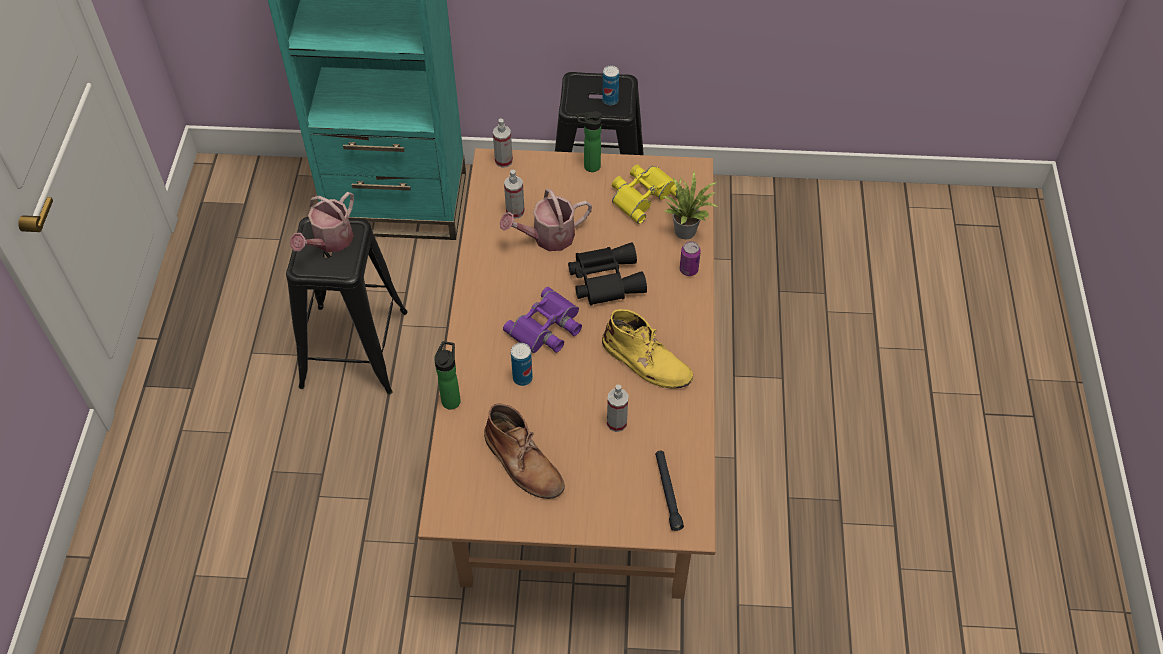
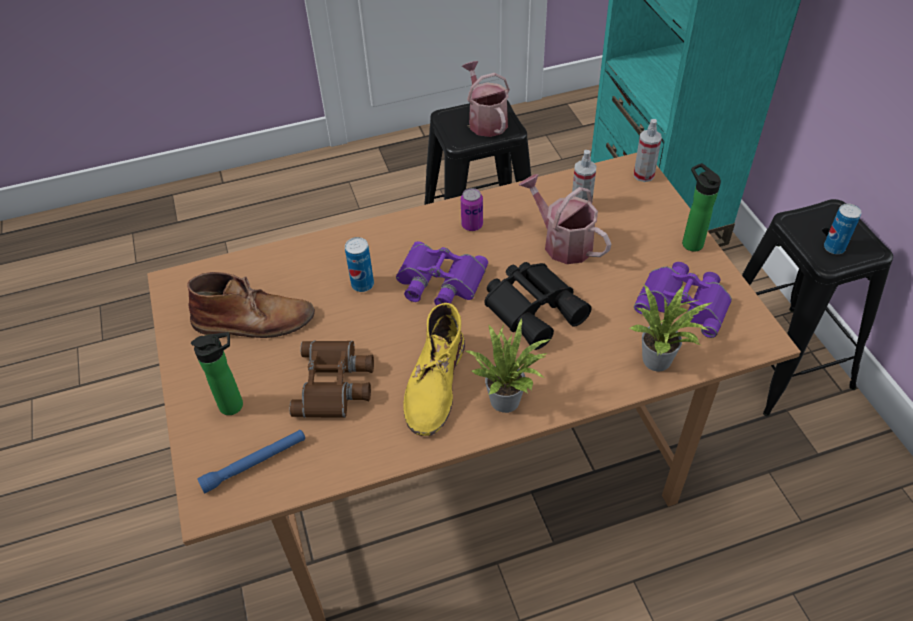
camera: 70 degrees right, 5 degrees down
(329, 242) = (485, 120): watering can -> watering can turned 60 degrees clockwise
(452, 399) = (314, 241): bottle -> bottle (235, 405)
(523, 463) = (255, 321): brown boot -> brown boot turned 120 degrees counterclockwise
(616, 423) = (335, 383): spray bottle -> brown binoculars
(642, 194) = (684, 301): yellow binoculars -> purple binoculars
(667, 492) = (254, 463): black flashlight -> blue flashlight
(678, 324) = (507, 397): none -> potted plant
(688, 270) = (597, 382): can -> can (472, 225)

